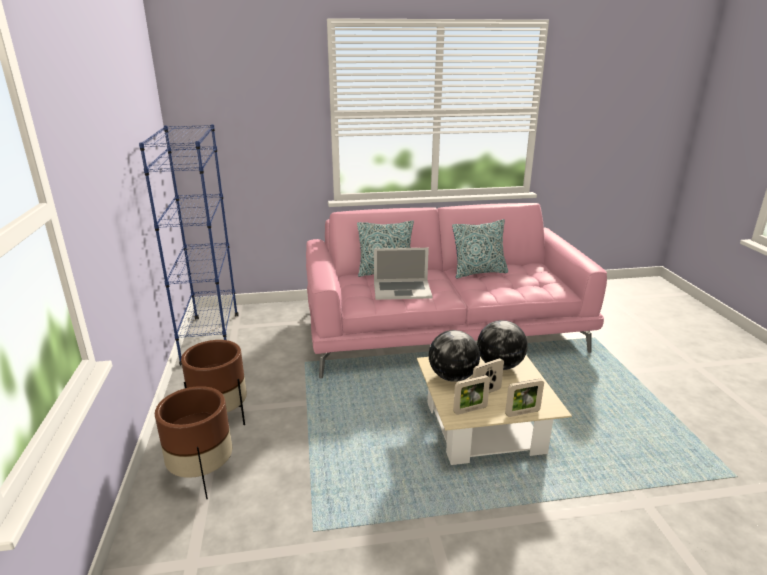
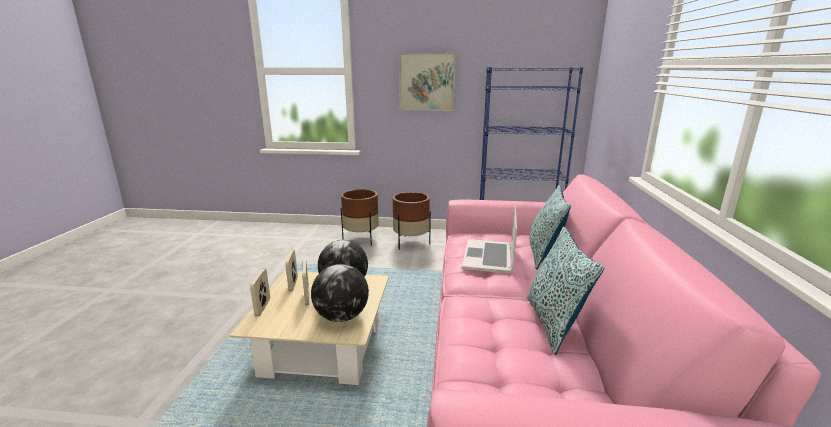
camera: 105 degrees right, 5 degrees down
(110, 186) = (427, 82): none -> picture

